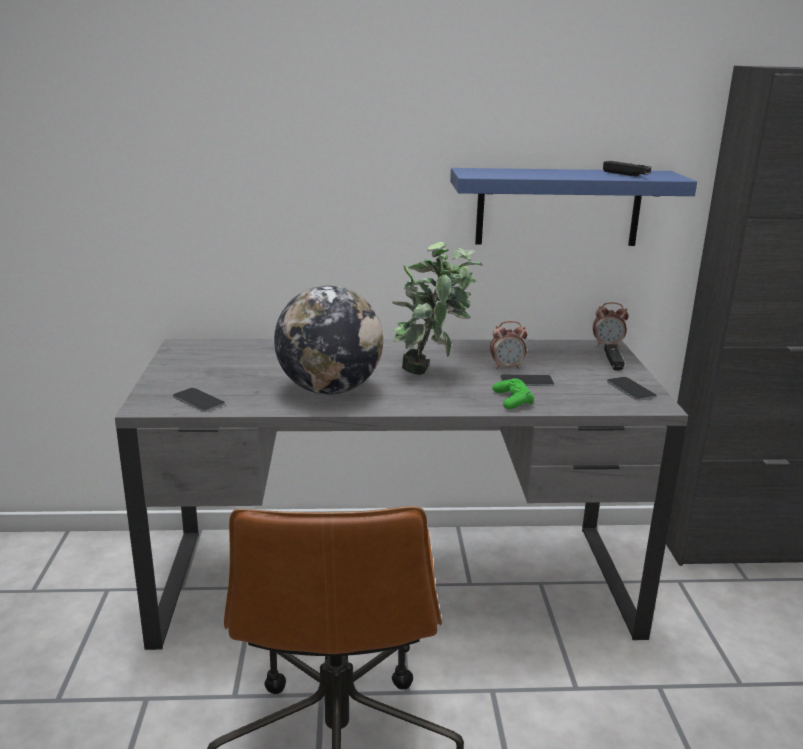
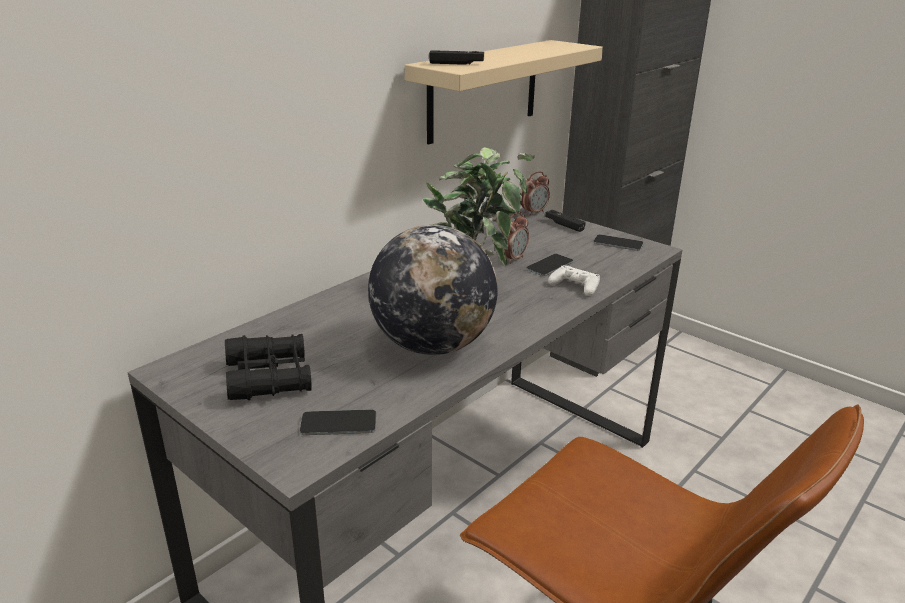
camera: 45 degrees left, 5 degrees up
(214, 367) = (269, 377): none -> black binoculars
(513, 400) = (575, 286): green game controller -> white game controller
(558, 207) = (484, 90): blue shelf -> beige shelf
(625, 174) = (546, 48): black game controller -> black game controller (456, 63)

